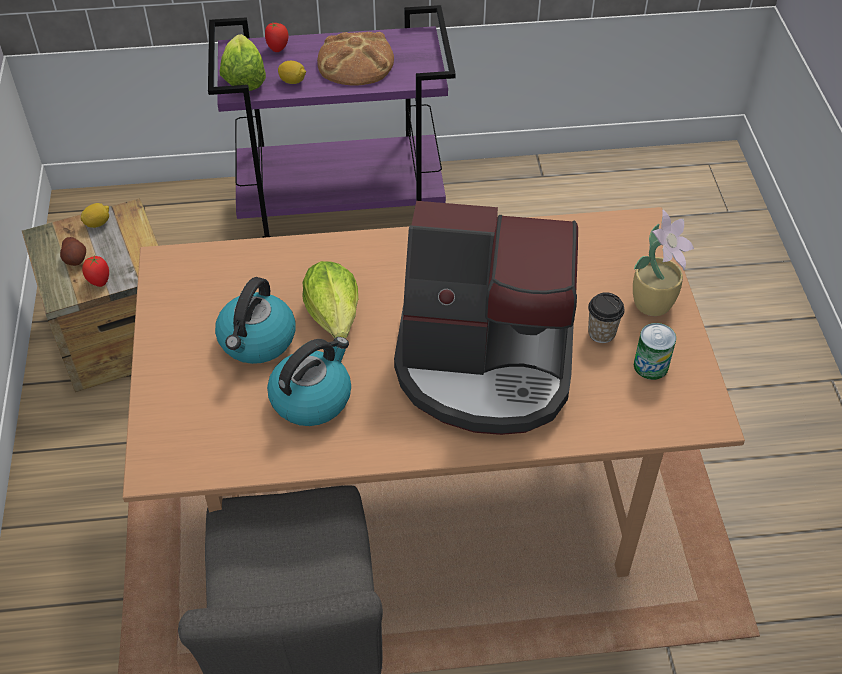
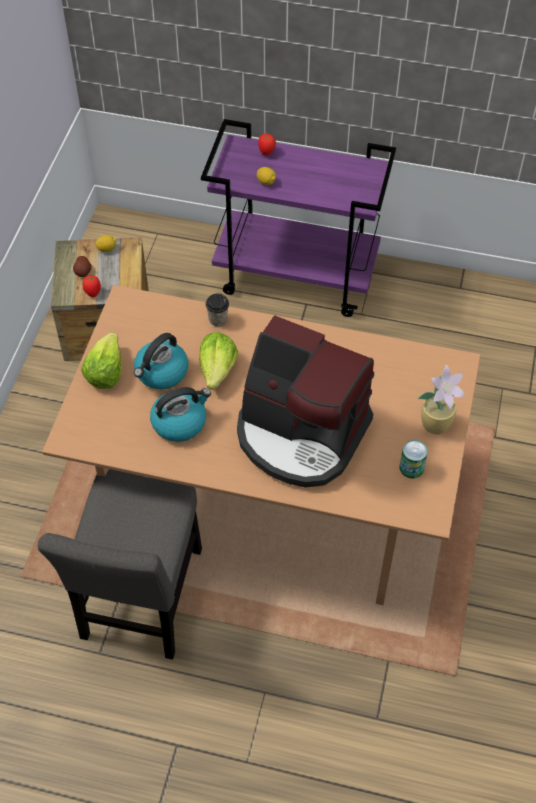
camera: 20 degrees right, 5 degrees up
(243, 78) = (233, 170): lettuce -> lettuce (105, 371)
(356, 62) = (317, 178): bread -> none
(601, 333) = (389, 434): cup -> cup (218, 320)

